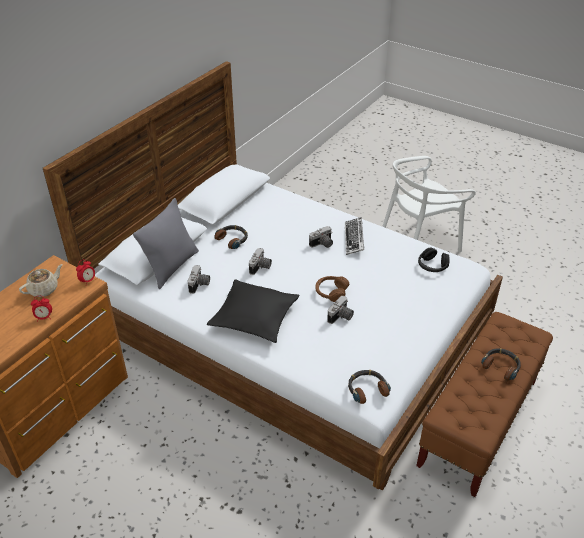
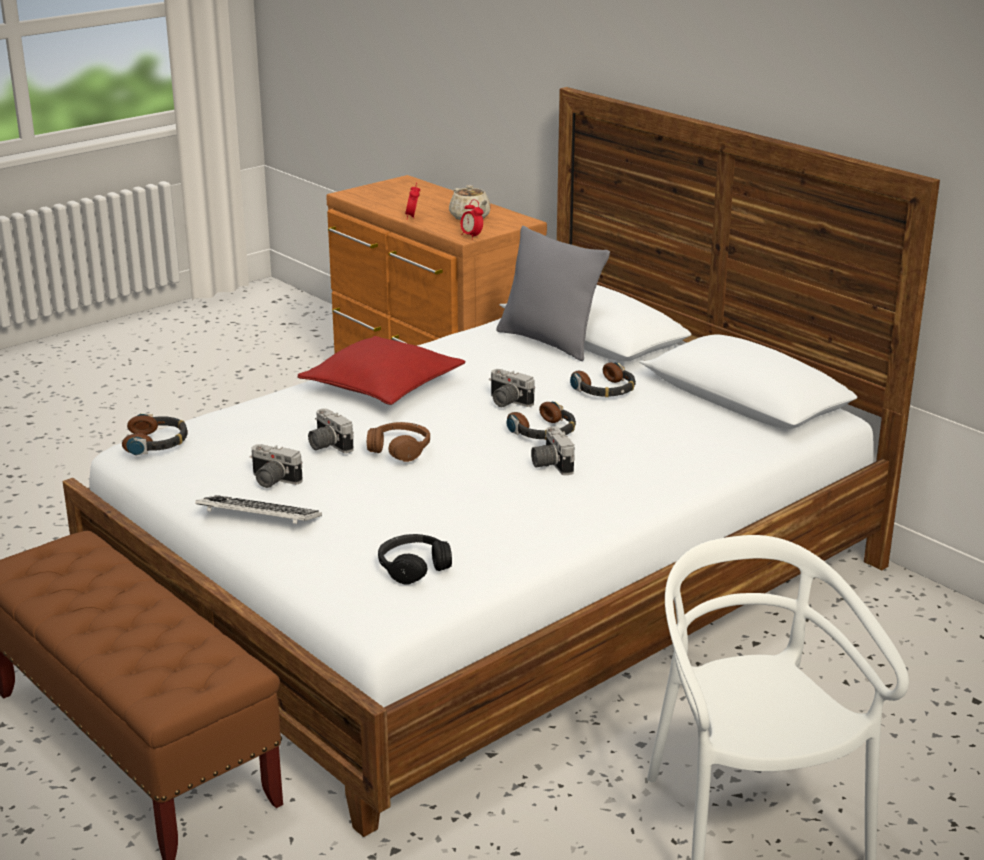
camera: 105 degrees right, 15 degrees down
(199, 285) = (489, 356): camera -> camera (272, 481)
(254, 317) = (383, 386): black pillow -> red pillow
(354, 239) = (553, 499): keyboard -> keyboard (259, 517)
(501, 366) = (122, 626): headphones -> headphones (544, 431)

